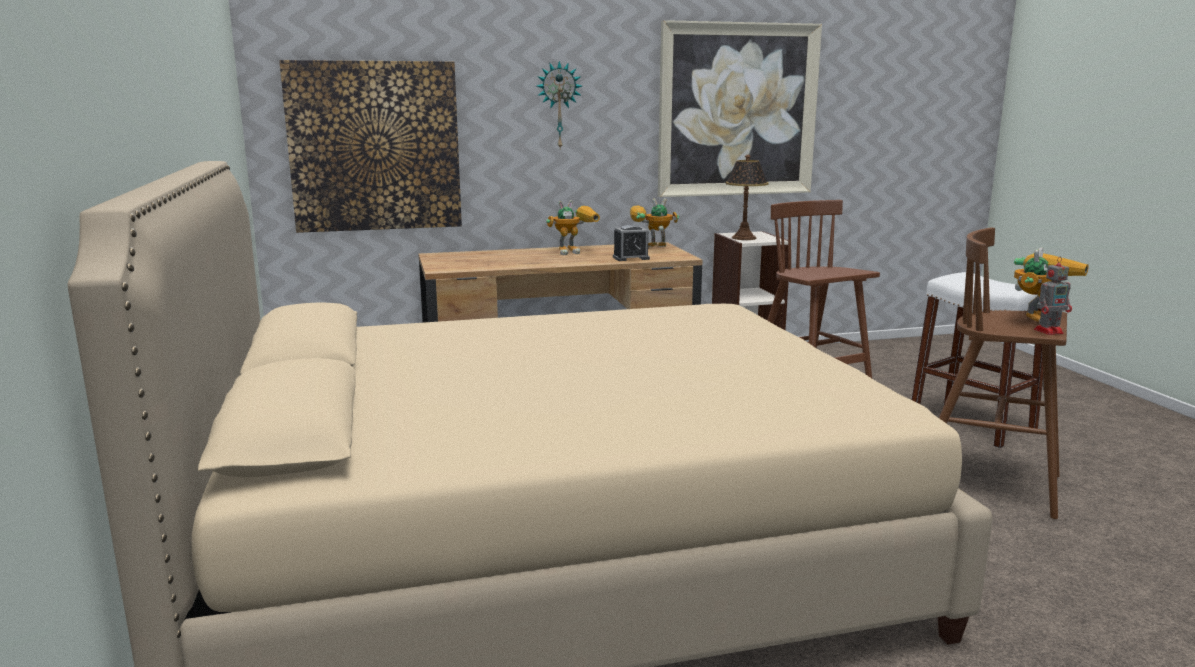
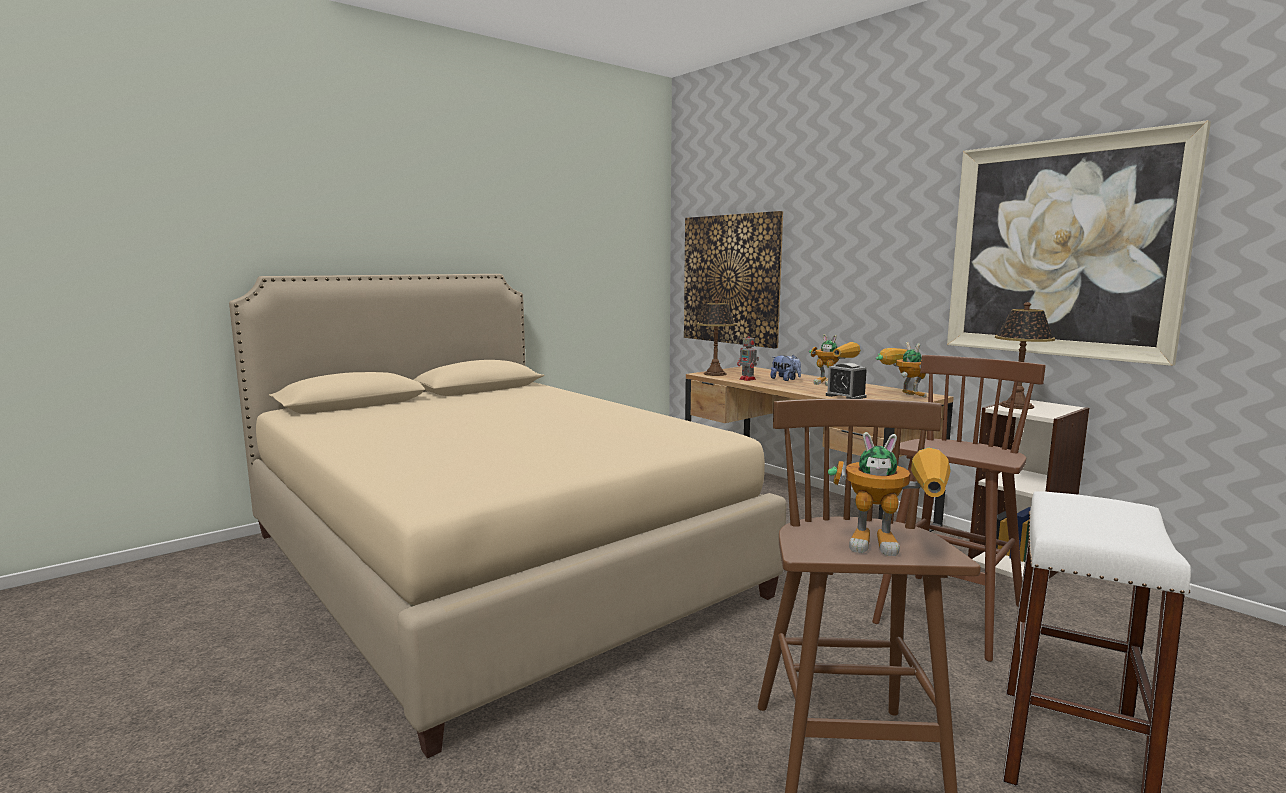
camera: 65 degrees right, 5 degrees down
(449, 267) = (715, 374): none -> table lamp
(526, 257) = (785, 379): none -> plush toy
(558, 105) = (859, 246): wall clock -> none
(1049, 331) = (818, 552): toy robot -> toy robot (748, 379)

